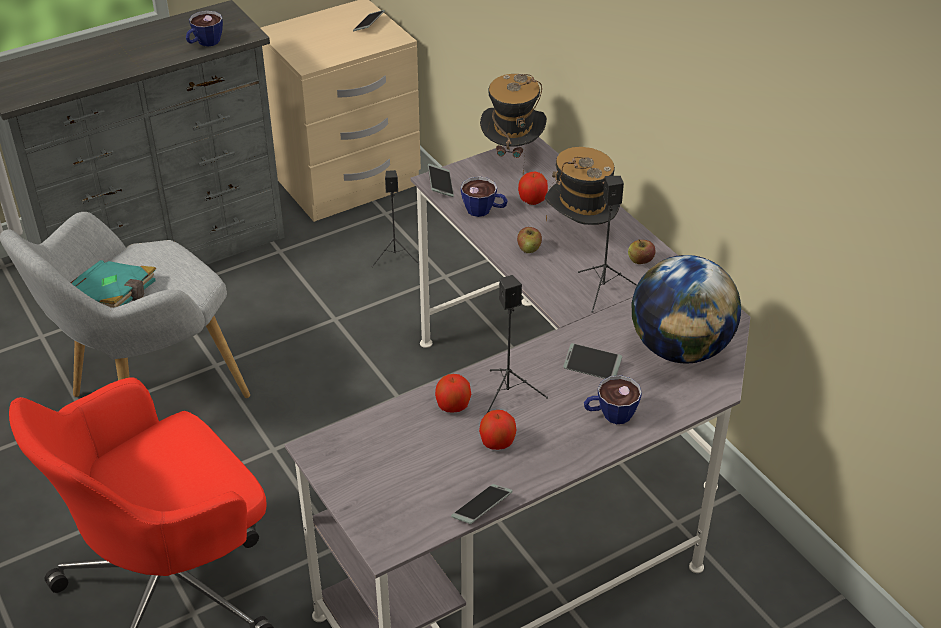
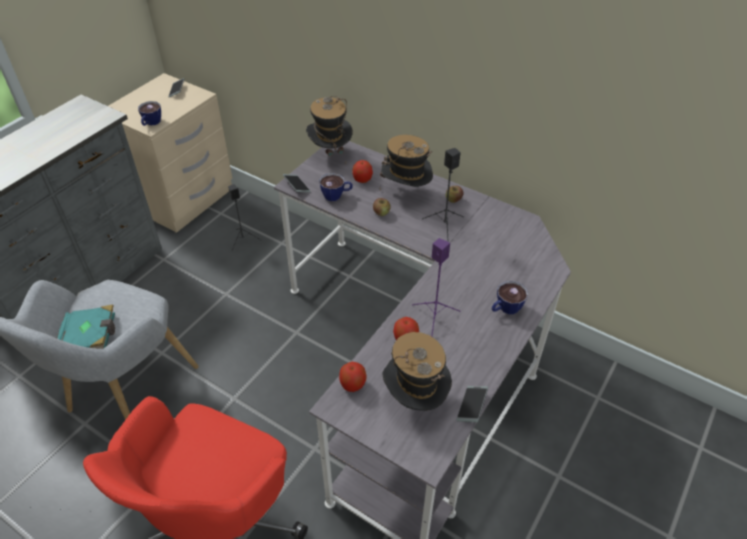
camera: 25 degrees left, 5 degrees up
(204, 43) = (80, 130): cup -> cup (151, 123)
(417, 476) = (415, 399): none -> hat
(497, 443) = (450, 355): apple -> apple (352, 384)
(508, 395) = (435, 318): black speaker -> purple speaker
(592, 366) = (472, 279): phone -> none
(680, 348) = (515, 250): globe -> none

